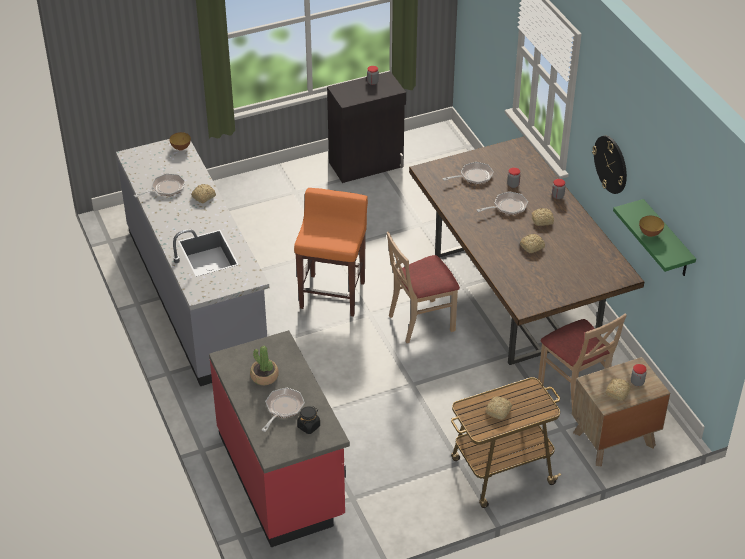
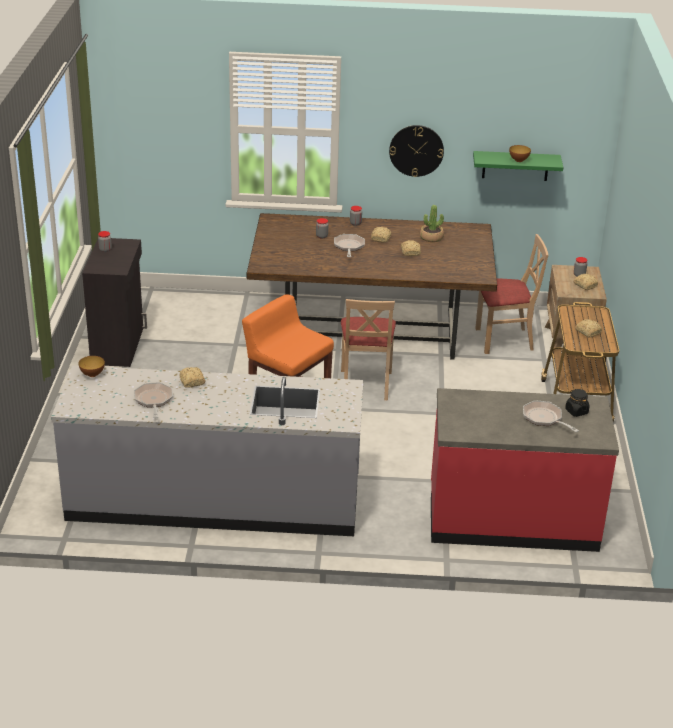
camera: 65 degrees left, 10 degrees down
(264, 376) = (494, 417): potted plant -> potted plant (431, 238)
(473, 176) = (292, 249): frying pan -> none

